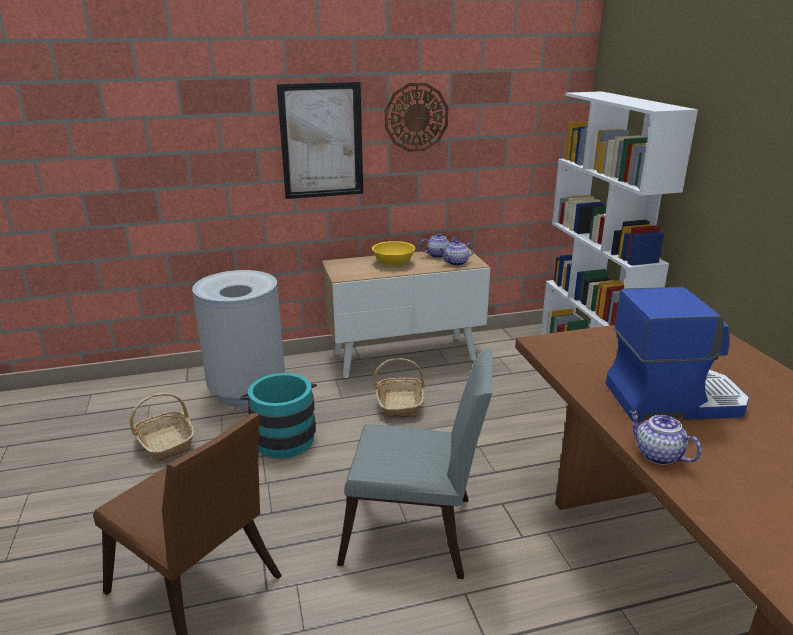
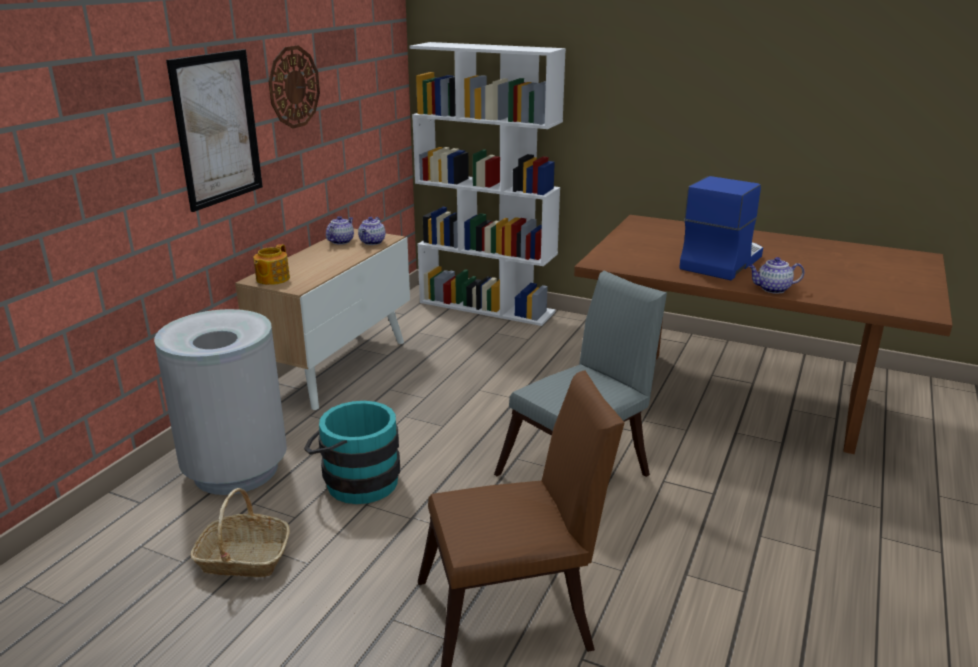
camera: 50 degrees left, 0 degrees up
(342, 266) = (272, 279): none -> teapot
(393, 263) = (315, 260): yellow bowl -> none
(400, 404) = (407, 403): basket -> none

